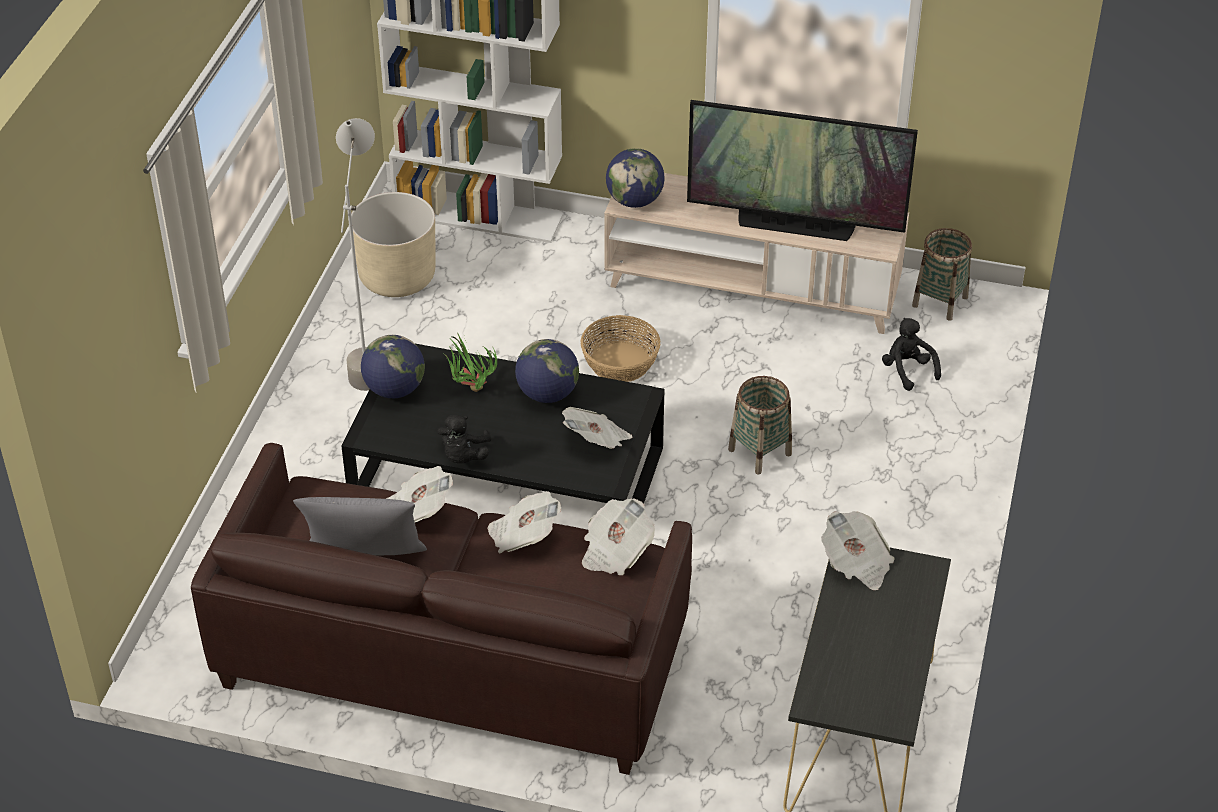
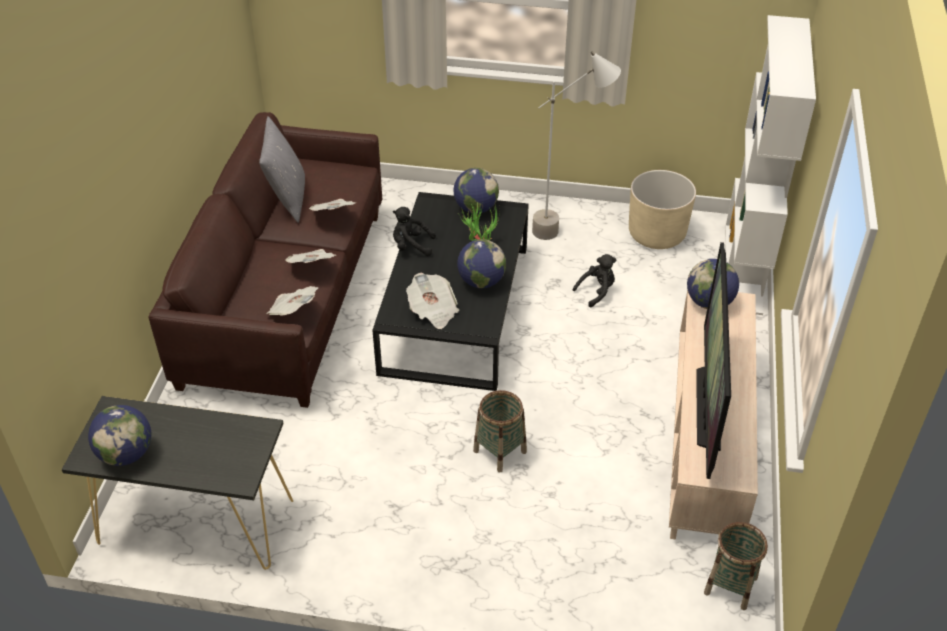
camera: 85 degrees right, 0 degrees up
(620, 362) = (590, 360): basket -> none
(856, 564) = (251, 433): newspaper -> none
(889, 679) = (126, 454): none -> globe
(907, 370) = (623, 557): black plush toy -> black plush toy (597, 291)

